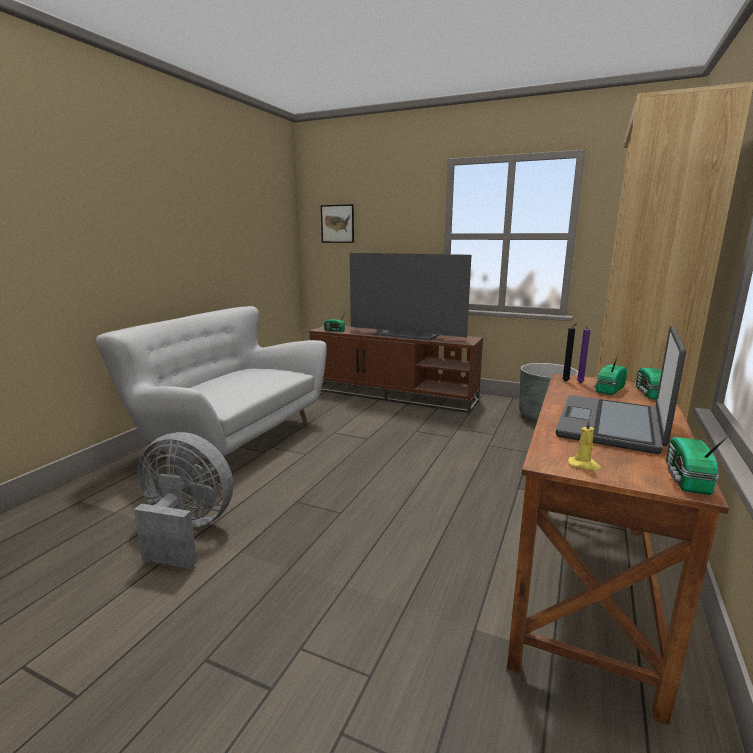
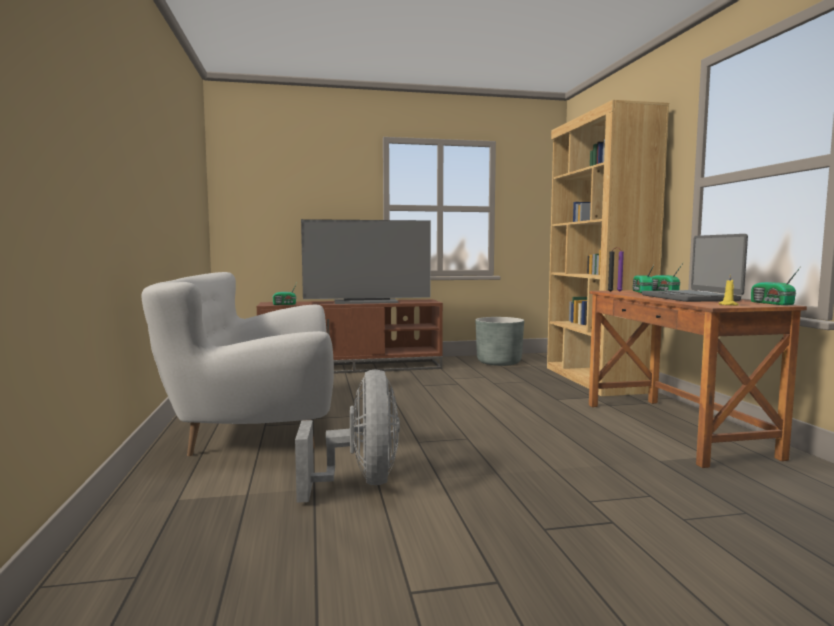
camera: 35 degrees left, 10 degrees down
(186, 531) = (361, 482): grey fan -> grey fan turned 105 degrees clockwise
(337, 223) = (262, 192): picture -> none

